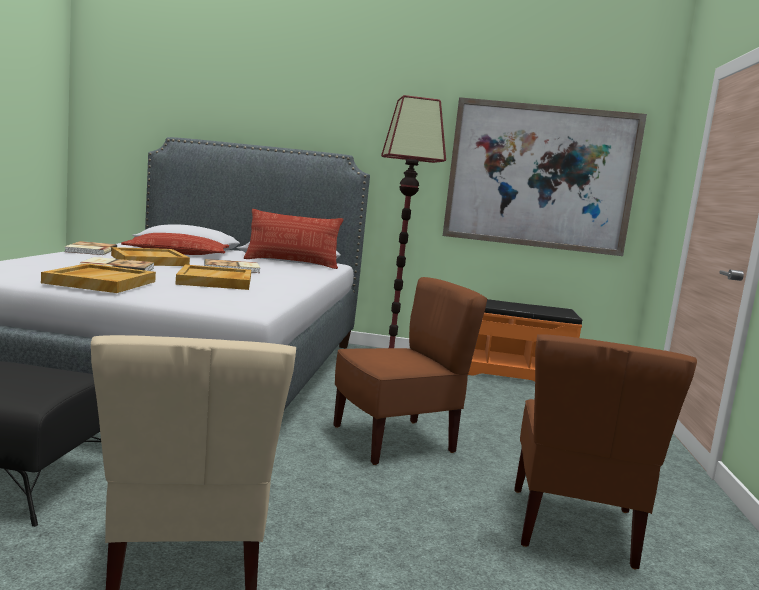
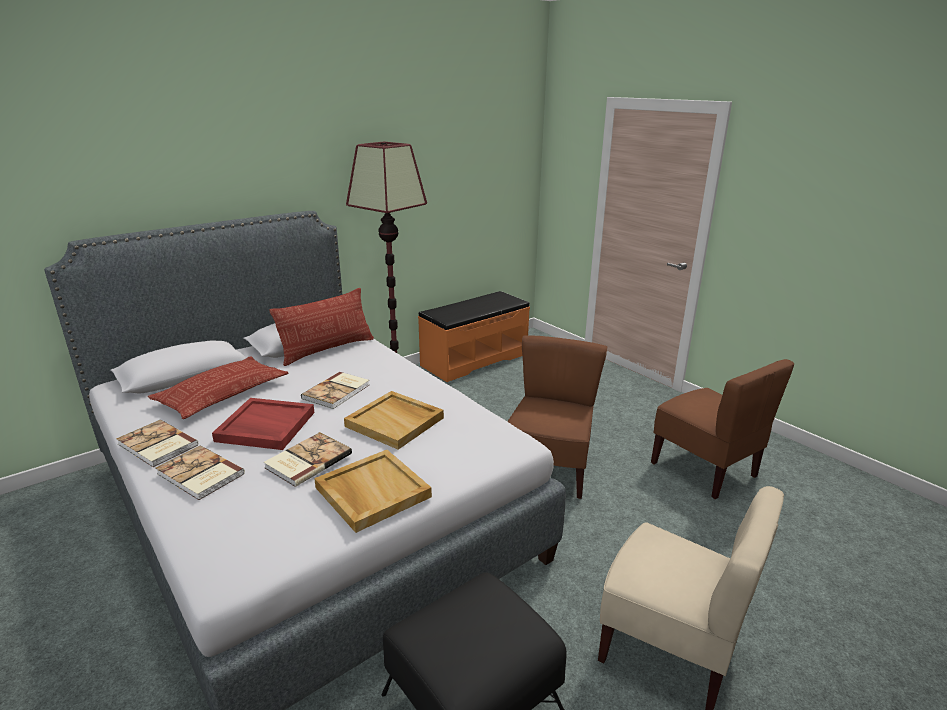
camera: 45 degrees left, 15 degrees up
(67, 257) = (199, 475): none -> book
(149, 260) = (265, 427): beige tray -> red tray
(540, 177) = (465, 189): picture -> none

